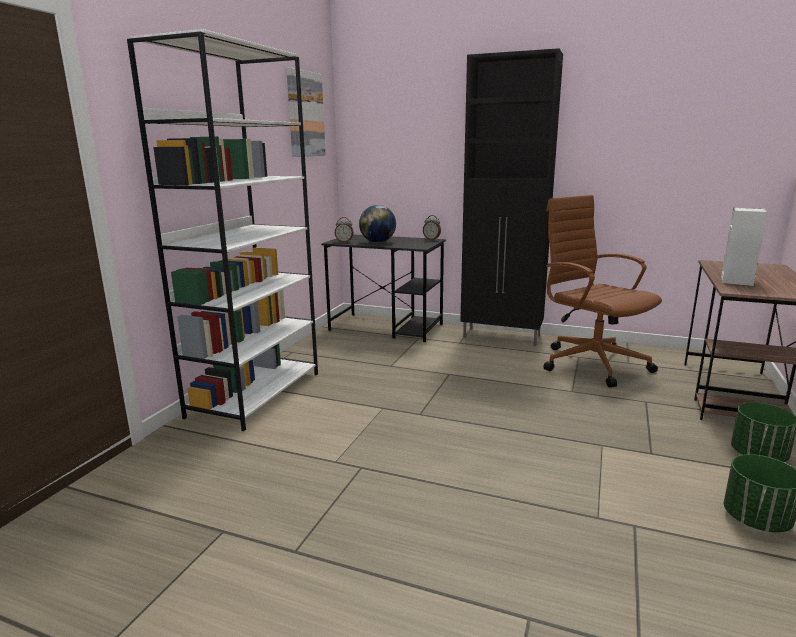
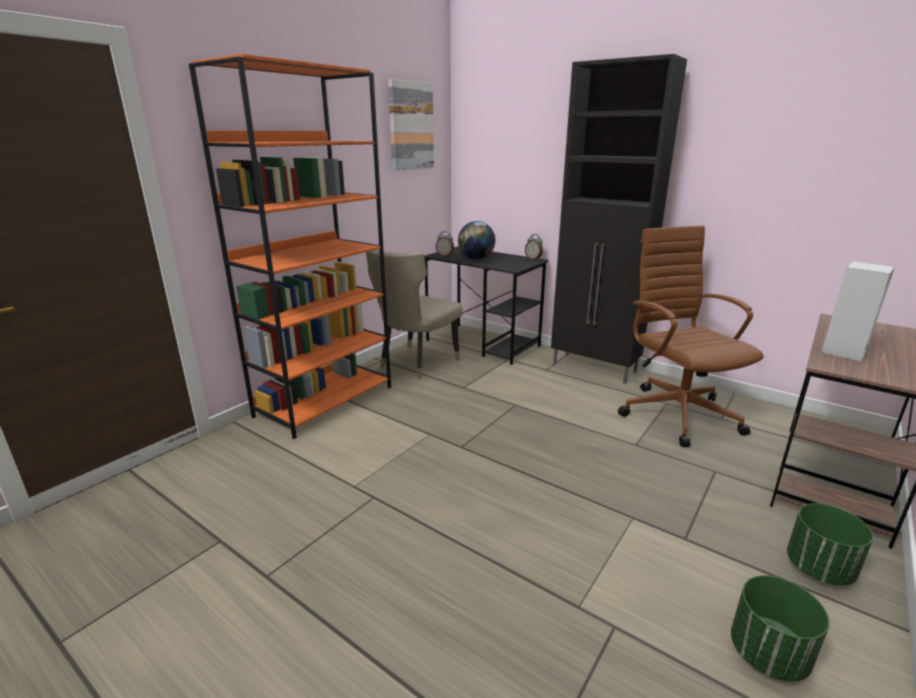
camera: 15 degrees right, 5 degrees up
(256, 394) = (325, 401): white bookcase -> orange bookcase
(330, 351) = (415, 363): none -> beige chair

